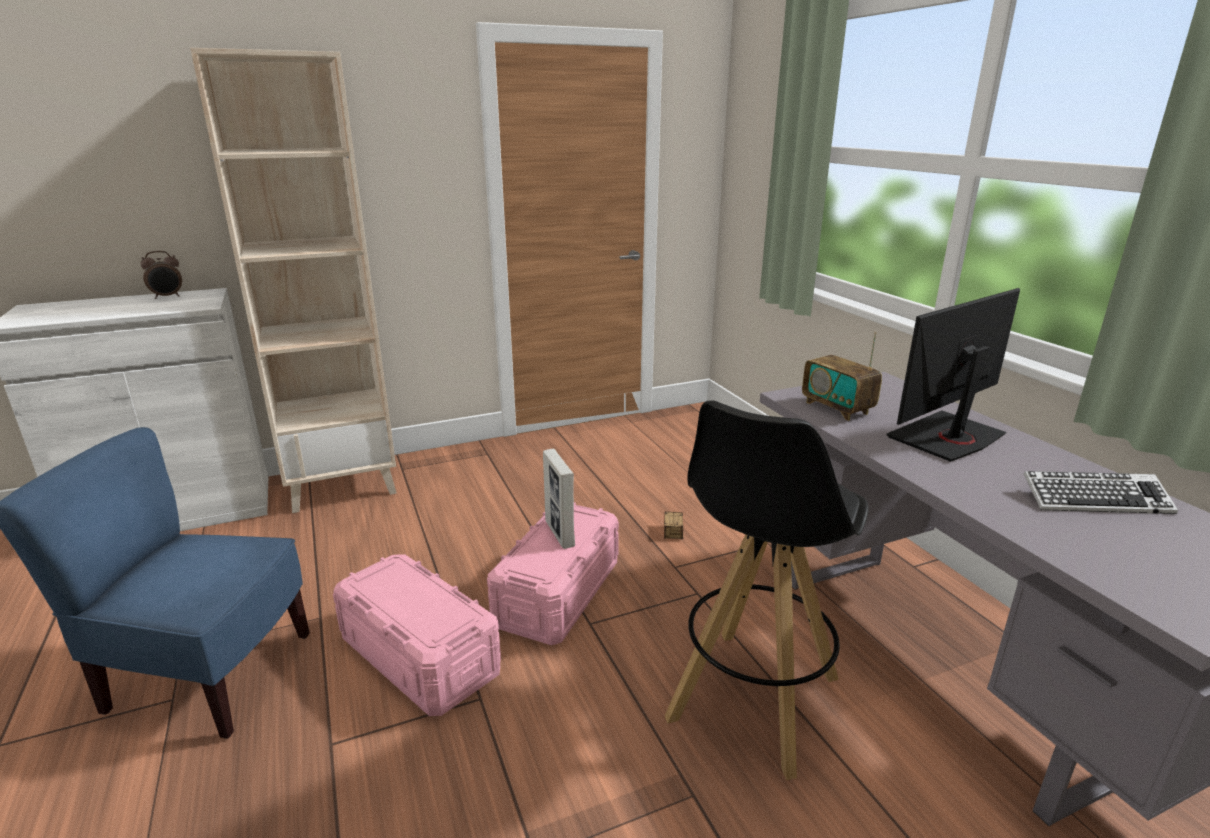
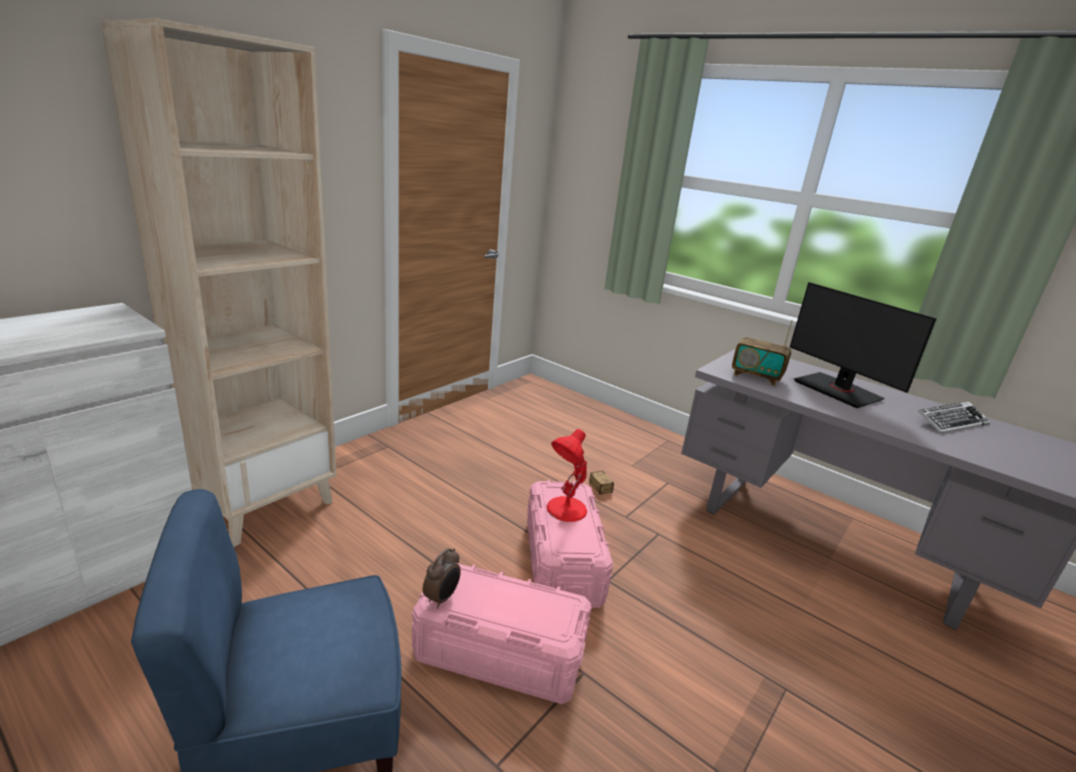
camera: 30 degrees left, 0 degrees up
(167, 297) = (59, 319): alarm clock -> alarm clock (442, 598)
(559, 534) = (565, 510): picture frame -> red table lamp
(752, 699) = (758, 604): black stool -> none
(947, 437) = (838, 390): monitor -> monitor turned 60 degrees counterclockwise

